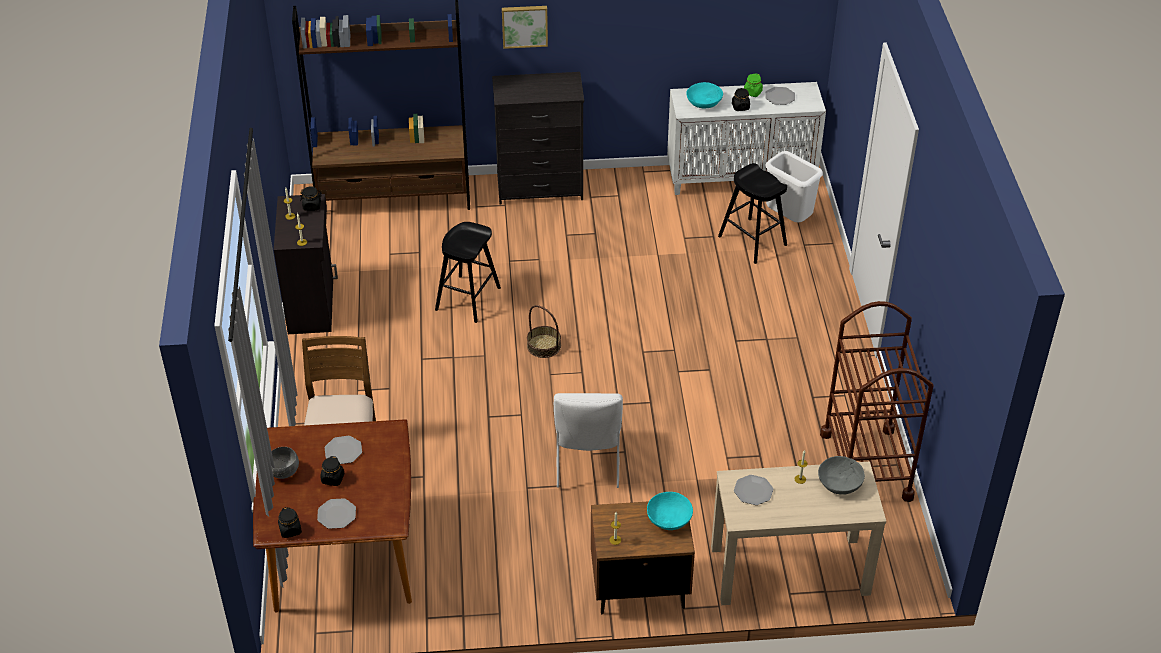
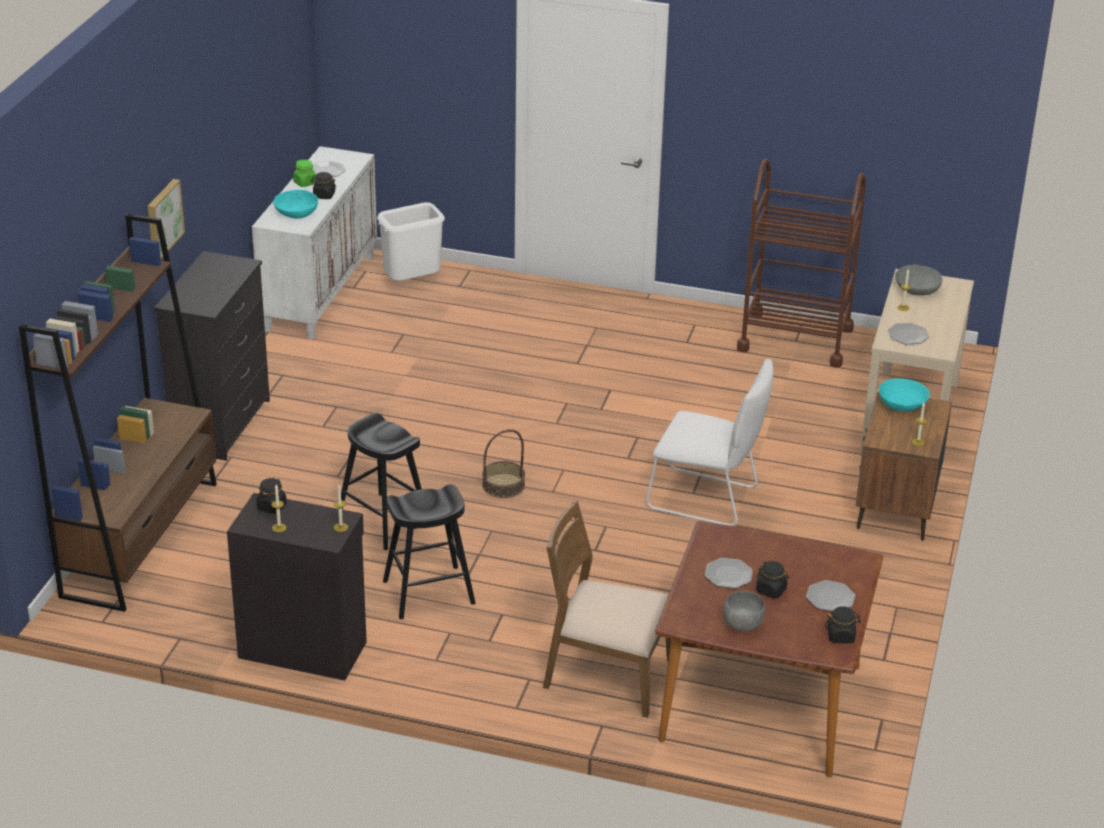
camera: 70 degrees left, 10 degrees down
(752, 241) = (429, 313): black stool -> black stool (429, 592)

